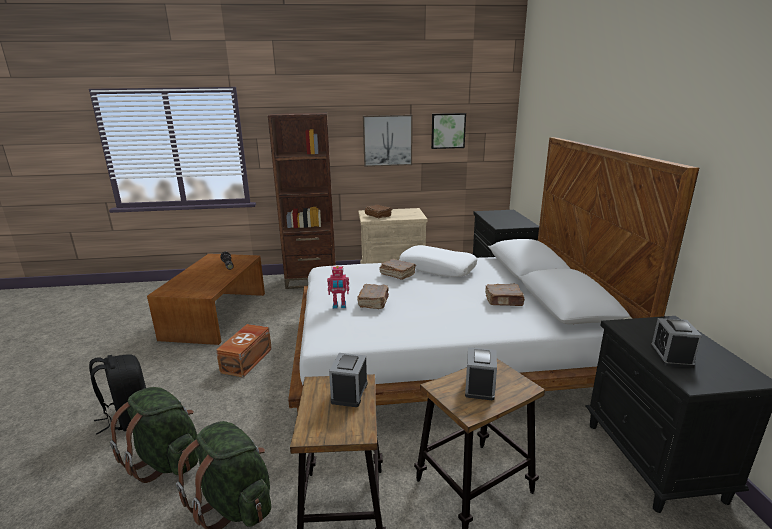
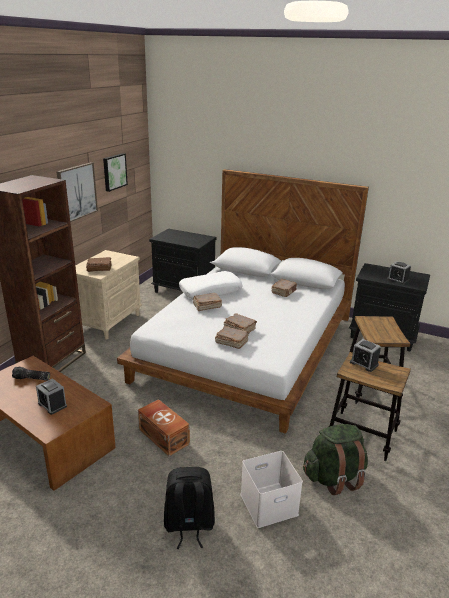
camera: 60 degrees left, 5 degrees up
(167, 460) = (268, 505): green backpack -> white storage box
(339, 306) = (231, 342): toy robot -> brown book
(479, 386) = (380, 329): alarm clock -> alarm clock (52, 405)

